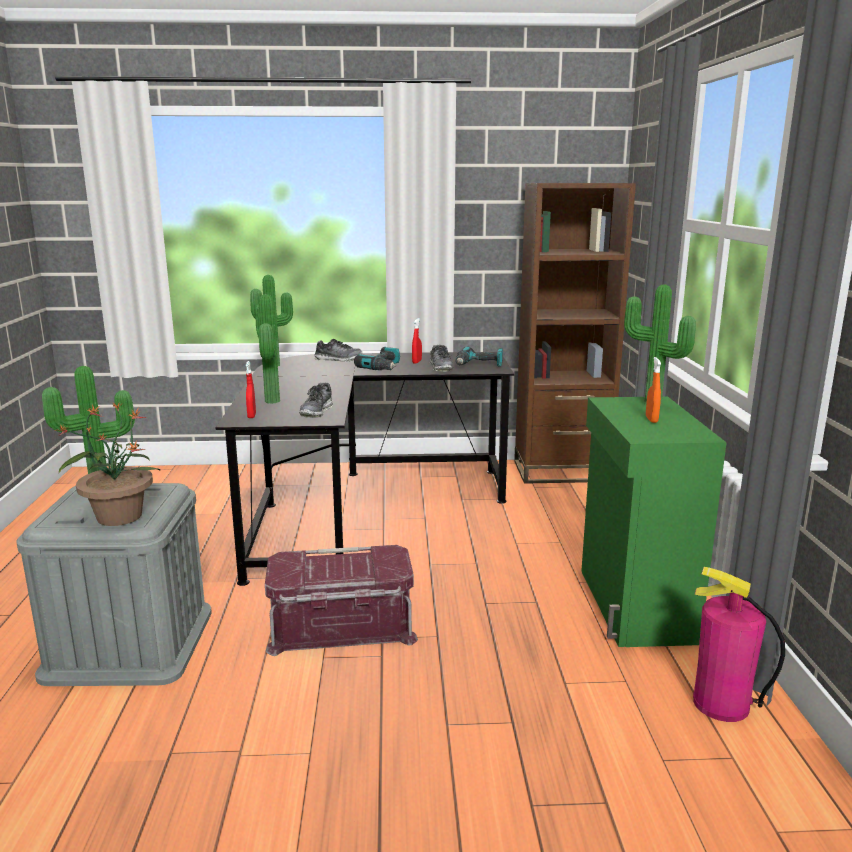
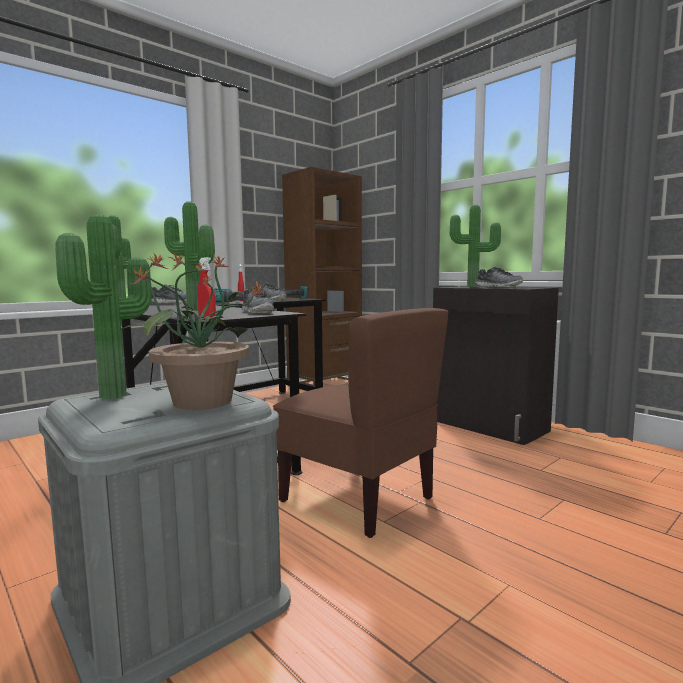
camera: 40 degrees left, 10 degrees down
(341, 628) = (358, 499): red storage box -> brown chair
(633, 605) = (489, 426): green cabinet -> black cabinet
(651, 419) = (498, 287): orange spray bottle -> shoe
(720, 704) = (611, 450): fire extinguisher -> none

